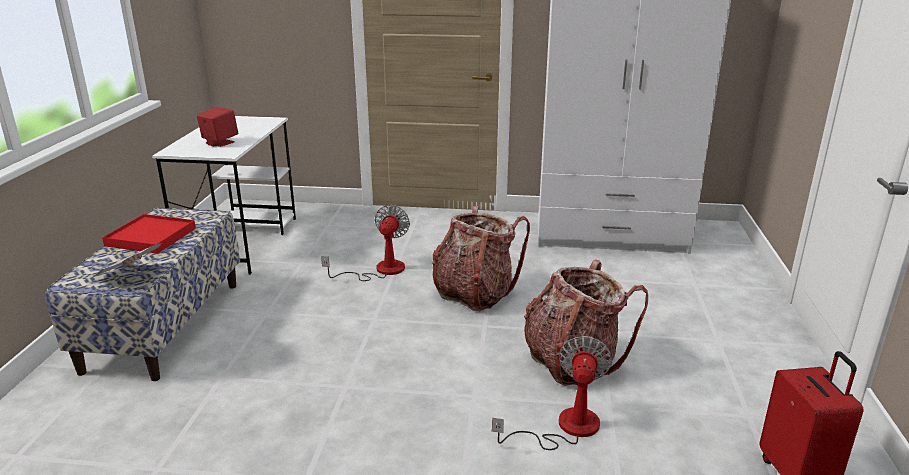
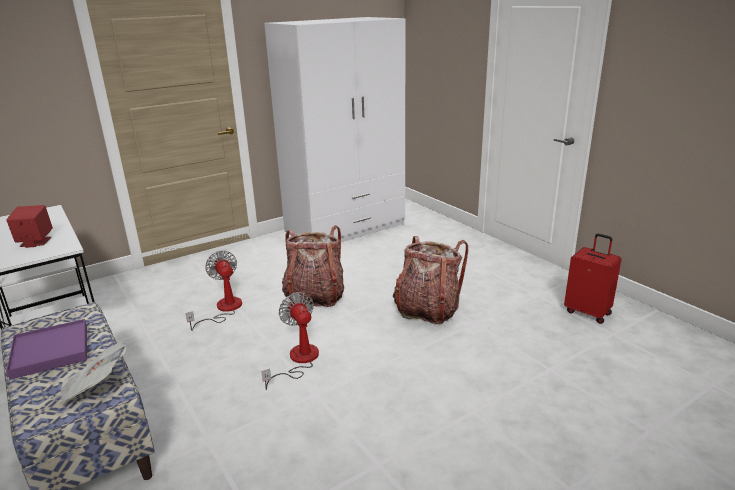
camera: 40 degrees left, 0 degrees up
(151, 237) = (51, 351): red tray -> purple tray
(565, 427) = (472, 345): fan -> fan (298, 361)

